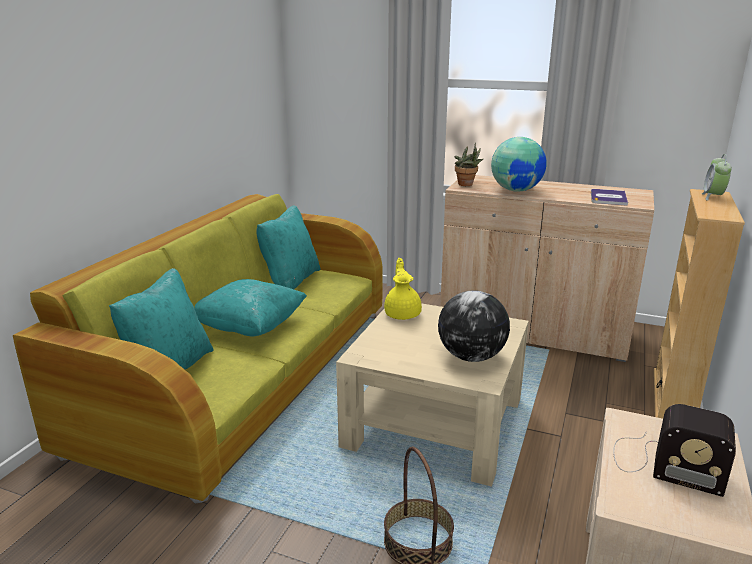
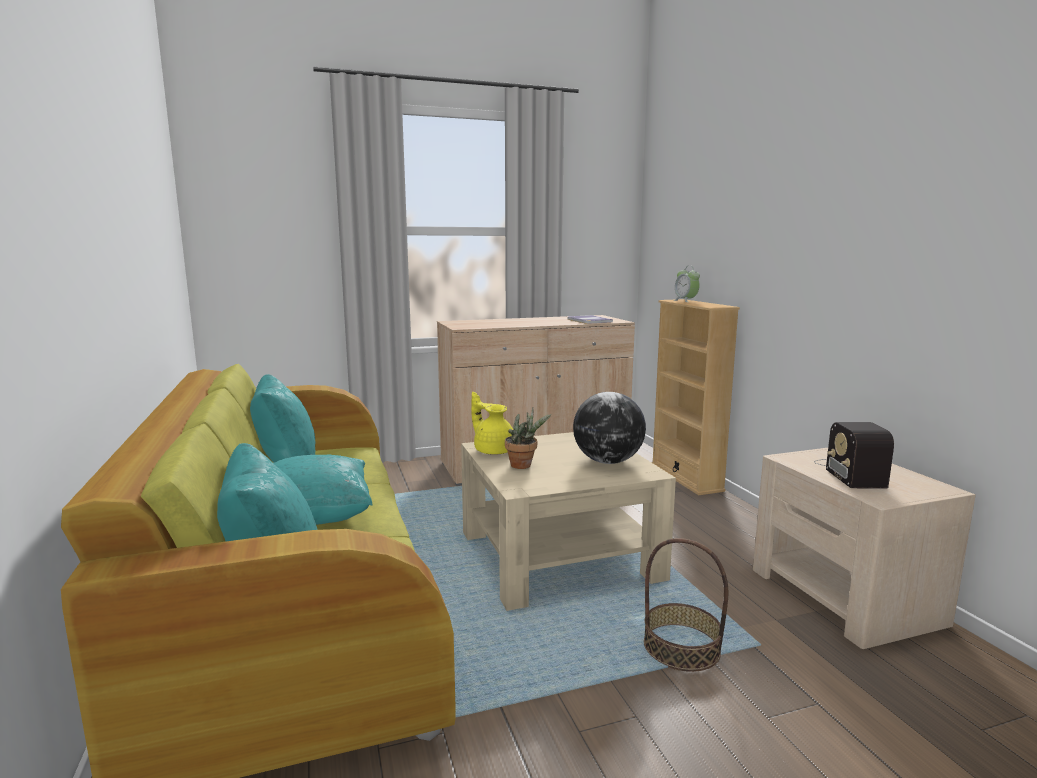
camera: 40 degrees left, 10 degrees down
(467, 185) = (462, 325): potted plant -> potted plant (524, 466)
(516, 190) = (512, 324): globe -> none
(662, 464) = (850, 472): radio -> radio turned 105 degrees clockwise

